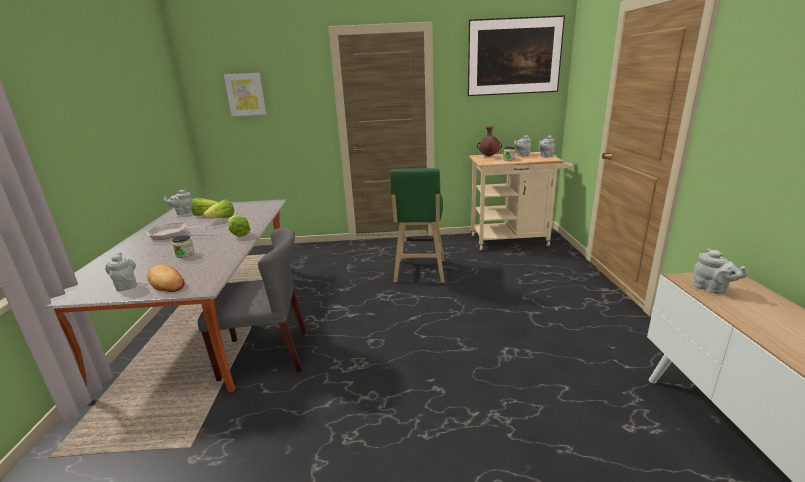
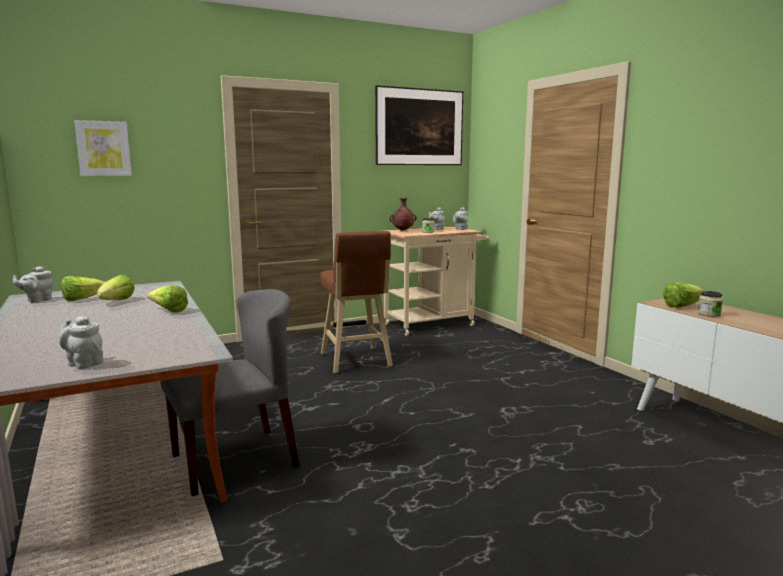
camera: 25 degrees left, 10 degrees down
(167, 282) = (143, 354): bread -> none
(172, 234) = (61, 319): frying pan -> none
(185, 254) = (122, 332): jar -> jar (709, 314)
(419, 272) = (356, 361): green stool -> brown stool
(712, 289) = (681, 306): grey teapot -> lettuce

